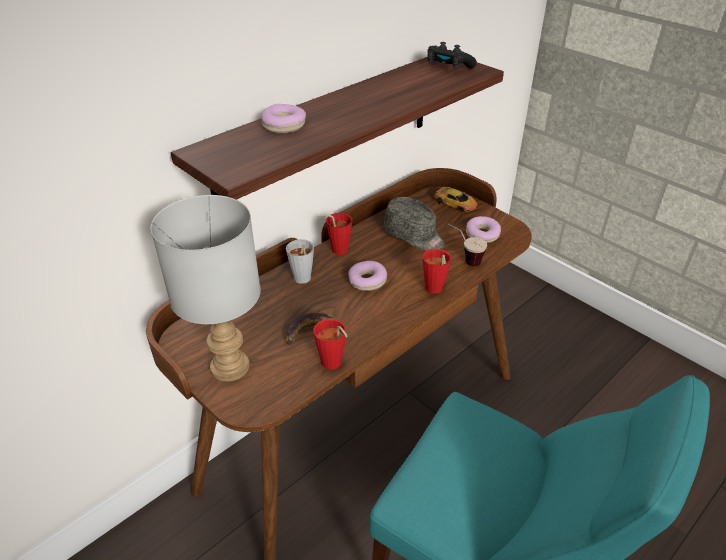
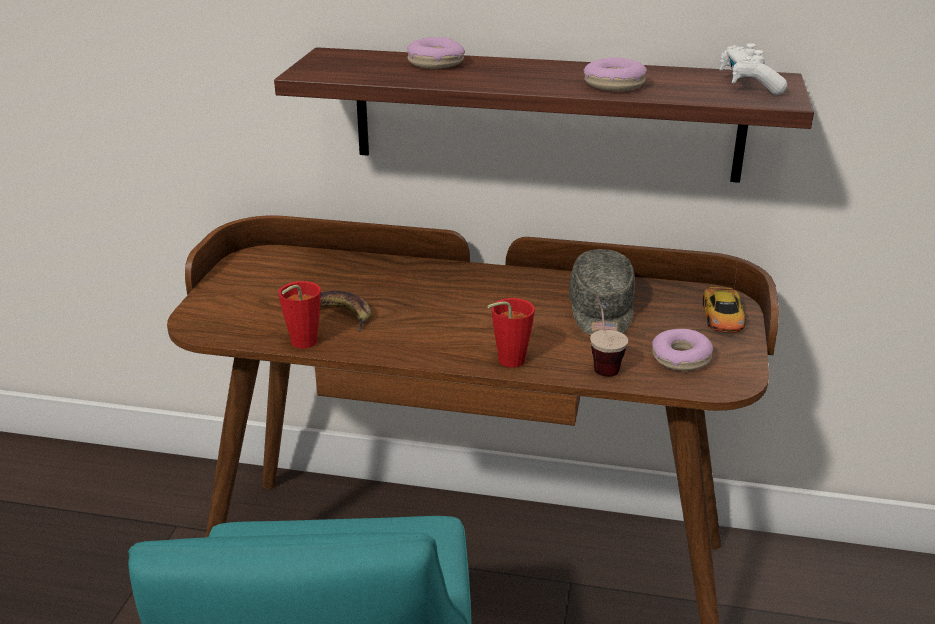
camera: 55 degrees right, 10 degrees down
(231, 366) = (244, 293): grey table lamp -> none
(301, 280) = (417, 278): grey cup -> none
(336, 250) = (498, 276): red cup -> none
(367, 281) = (467, 314): donut -> donut (614, 85)
(448, 67) = (749, 85): black game controller -> white game controller

